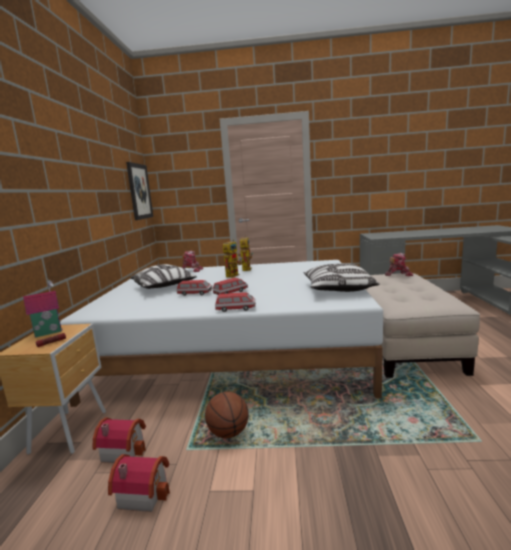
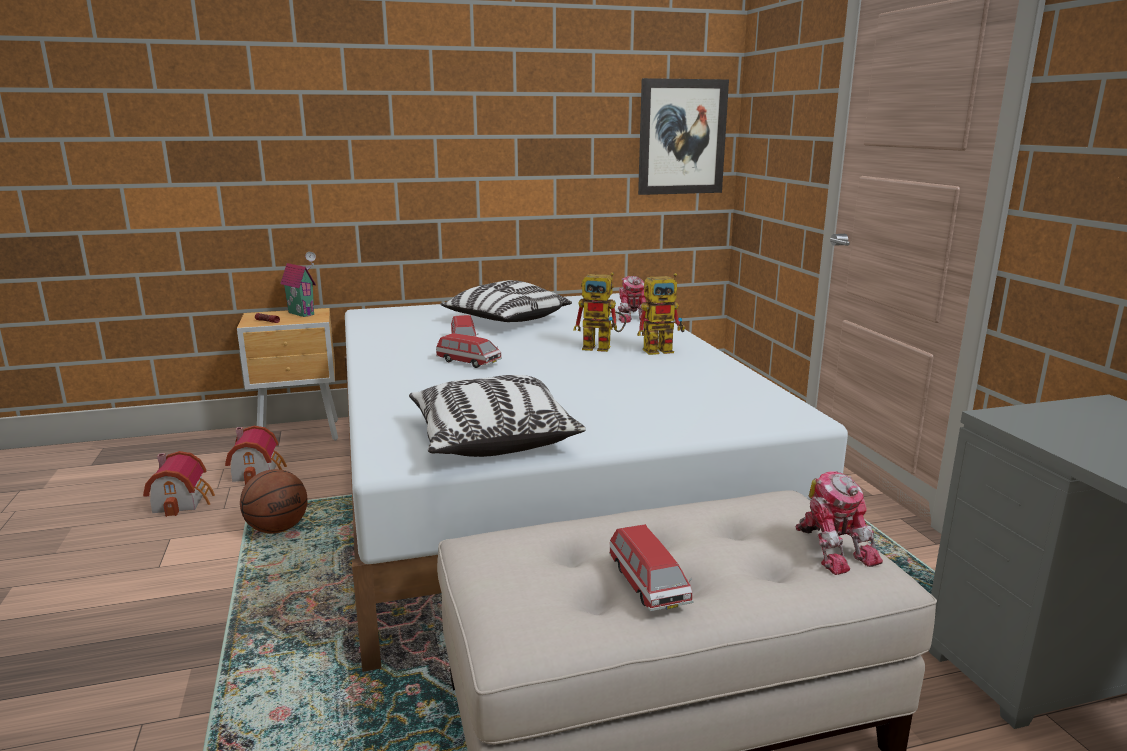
camera: 70 degrees right, 5 degrees up
(236, 309) = (371, 377): toy car -> toy car (648, 585)

